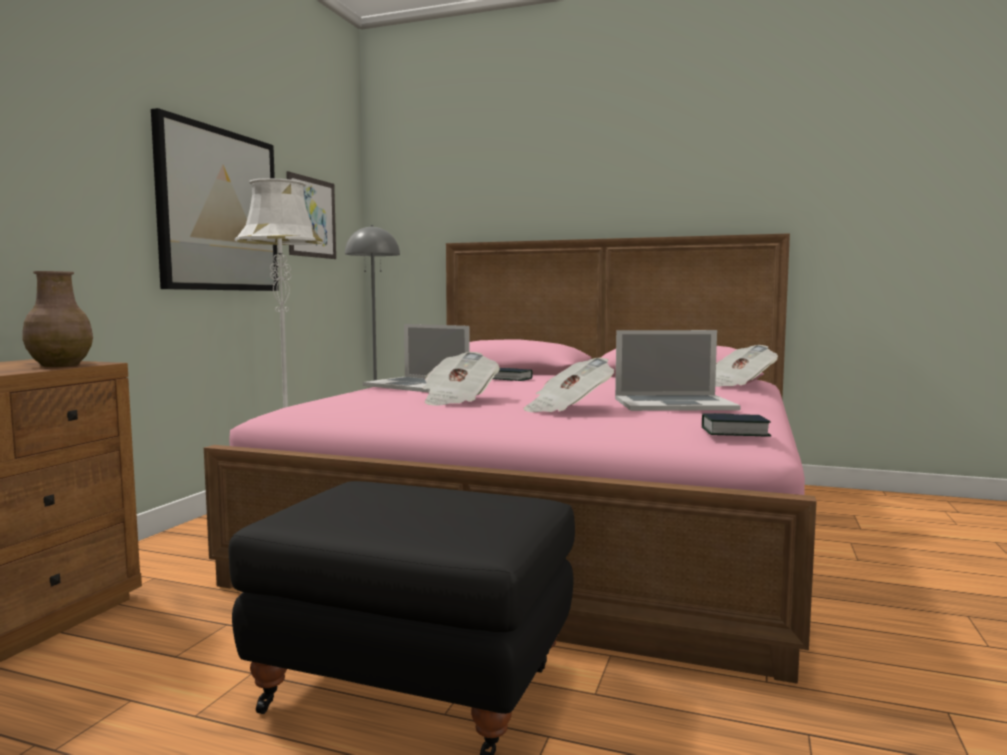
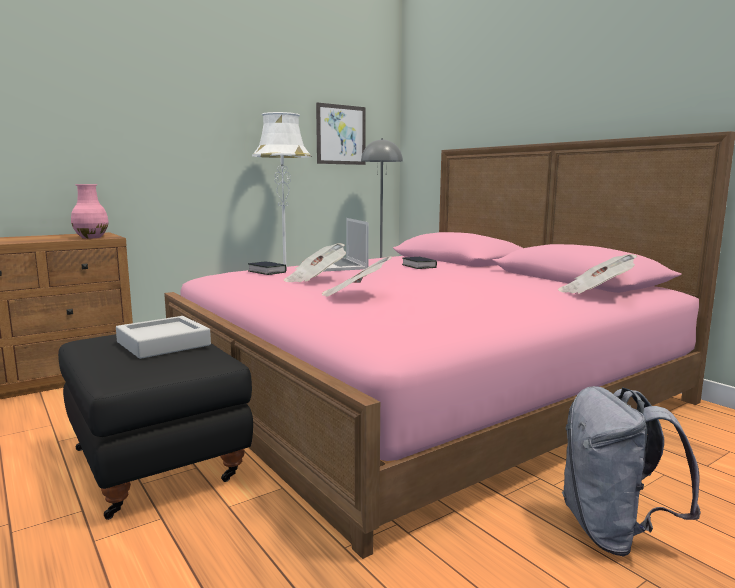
camera: 35 degrees right, 5 degrees up
(60, 365) = (91, 237): brown vase -> pink vase
(218, 210) = (251, 136): picture -> none
(425, 498) = (163, 343): none -> grey tray
(674, 404) = (448, 303): laptop -> none
(734, 432) = (395, 334): book -> book (267, 272)
(899, 593) = (614, 533): none -> grey backpack

